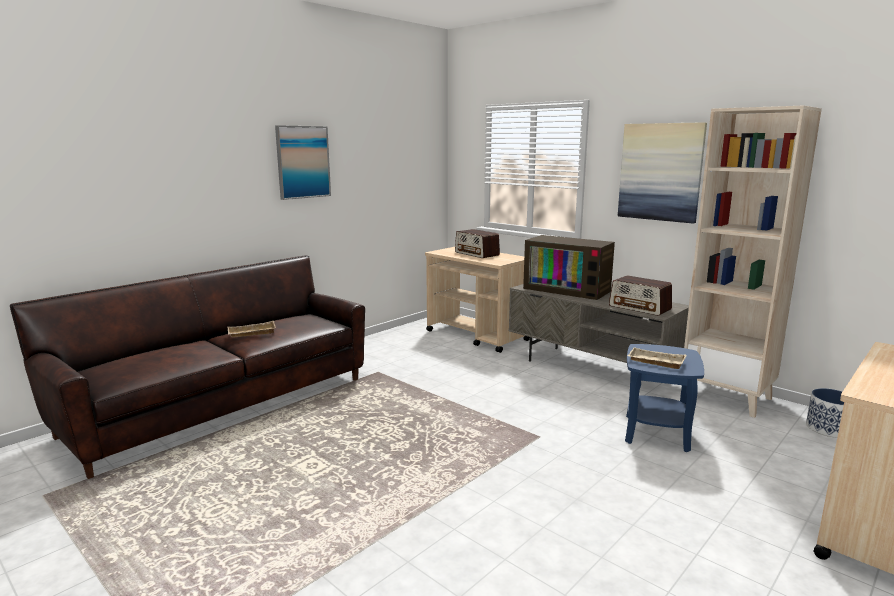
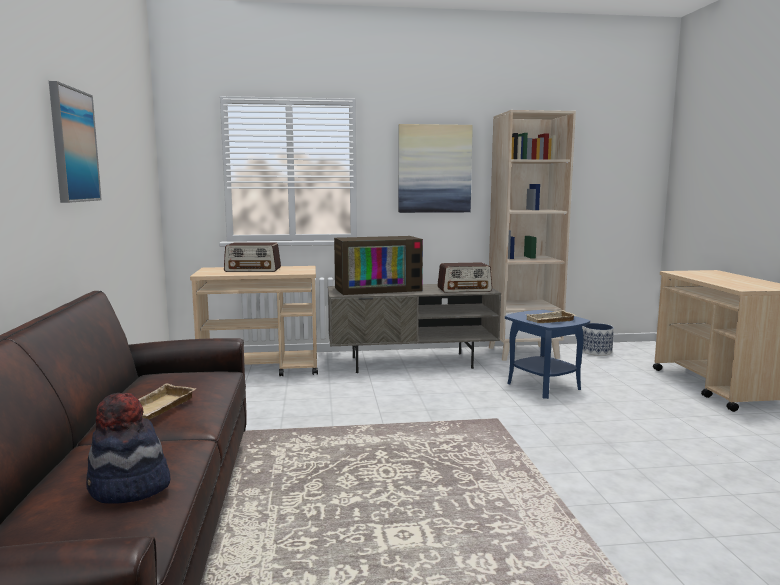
camera: 50 degrees left, 5 degrees down
(154, 363) = (129, 488): none -> hat

